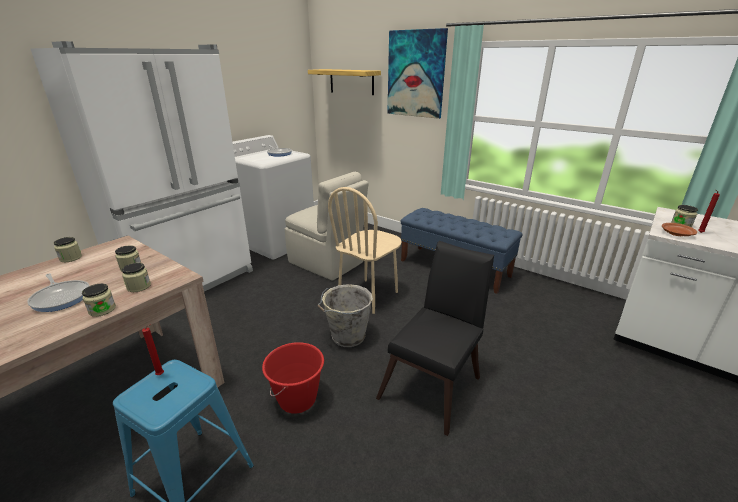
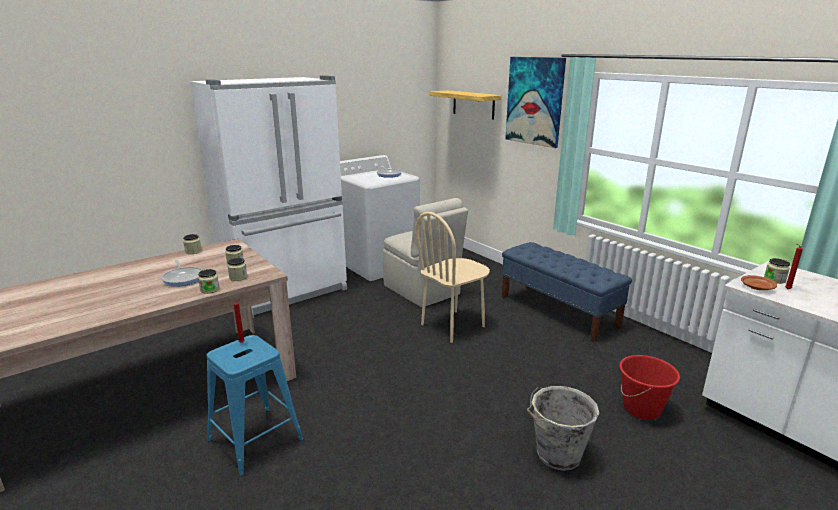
camera: 15 degrees right, 5 degrees down
(298, 399) = (354, 400): red bucket -> red bucket (642, 409)
(347, 337) = (417, 358): grey bucket -> grey bucket (556, 455)
(434, 383) = (485, 410): black chair -> none

